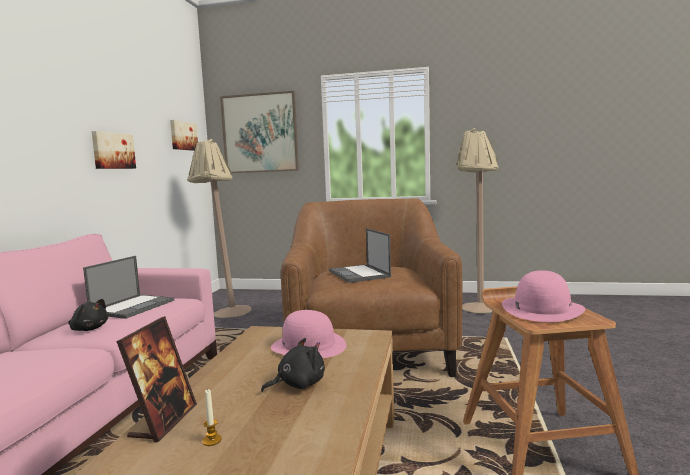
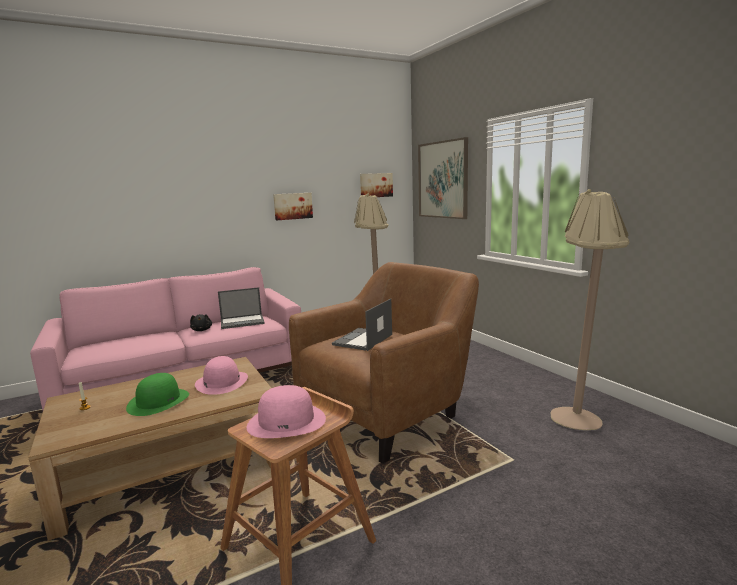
camera: 50 degrees right, 5 degrees up
(163, 421) = (101, 391): picture frame -> none
(298, 385) = (158, 401): black plush toy -> green hat

